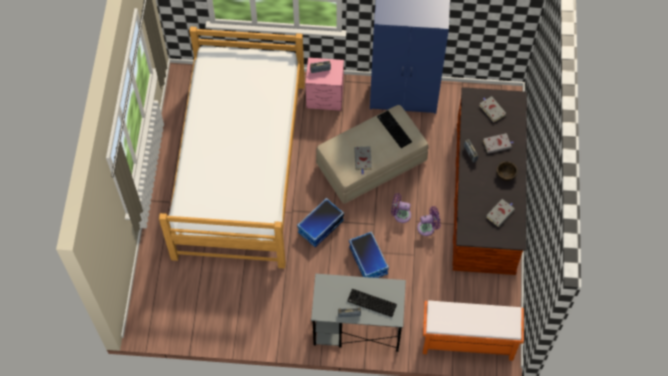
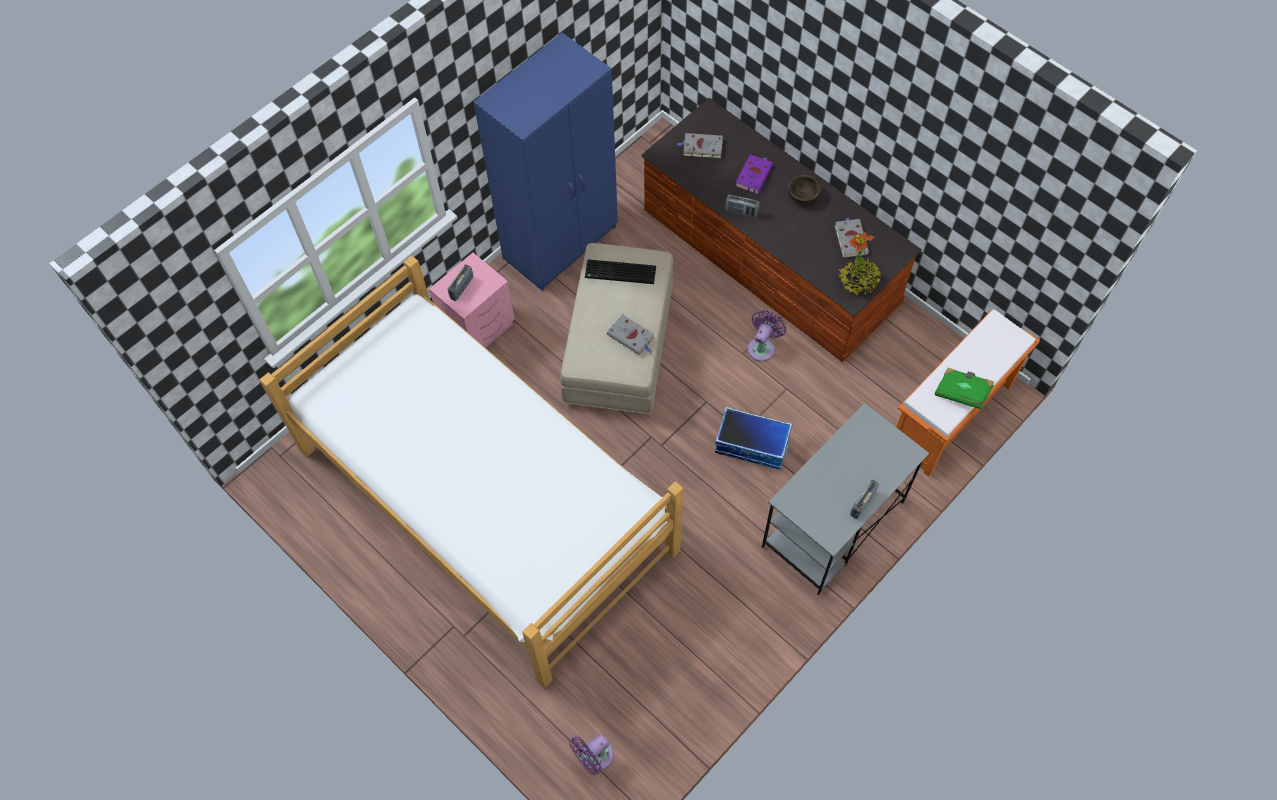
camera: 50 degrees left, 0 degrees up
(321, 227) = (658, 465): storage box -> none
(371, 303) = (867, 466): keyboard -> none
(400, 214) = (718, 363): purple fan -> purple fan (594, 757)
(456, 323) = (962, 392): none -> green book
(478, 233) = (858, 280): none -> potted plant
(497, 144) = (754, 175): grey book -> purple book

